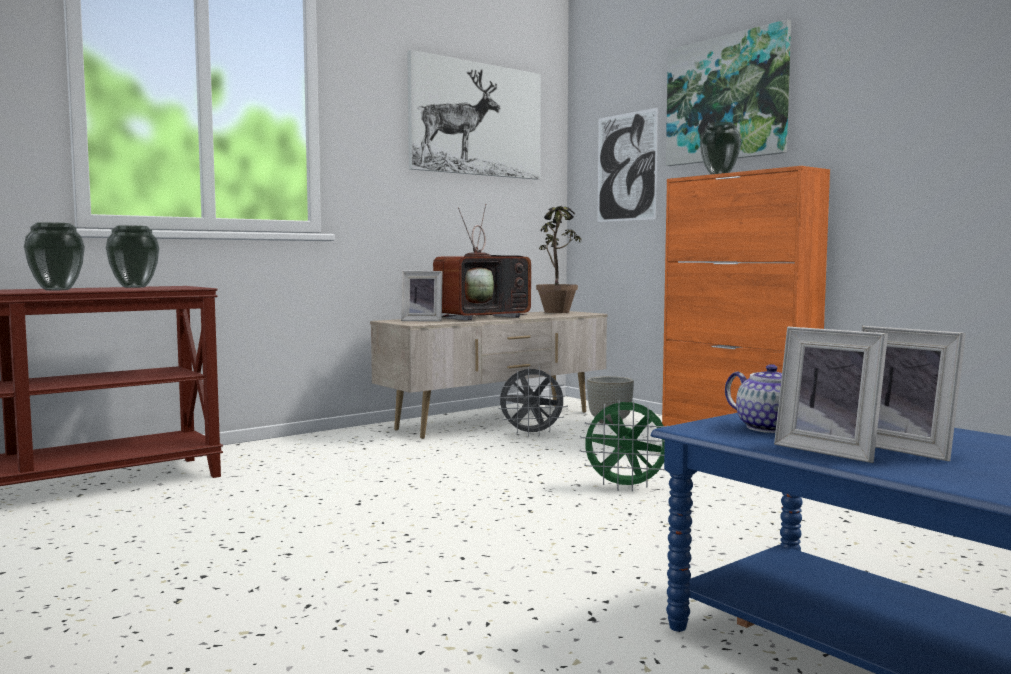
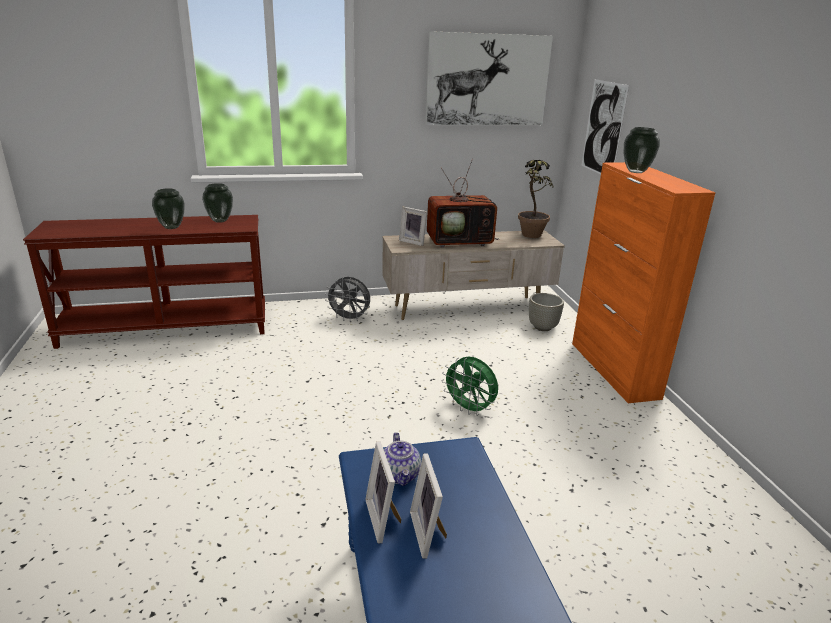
camera: 25 degrees right, 20 degrees up
(531, 434) = (473, 331): grey fan -> grey fan (349, 319)
(726, 99) = (670, 96): picture -> none

